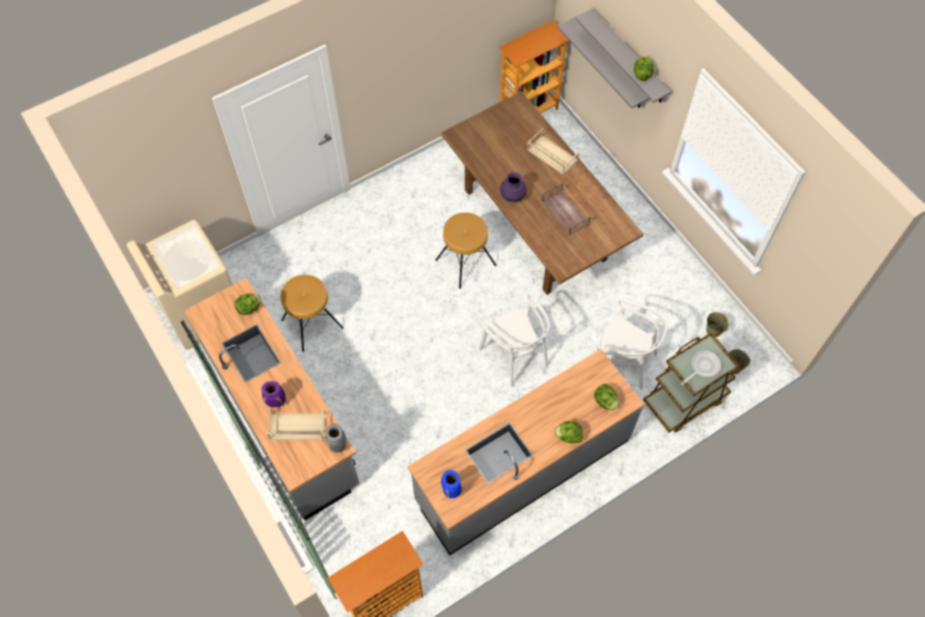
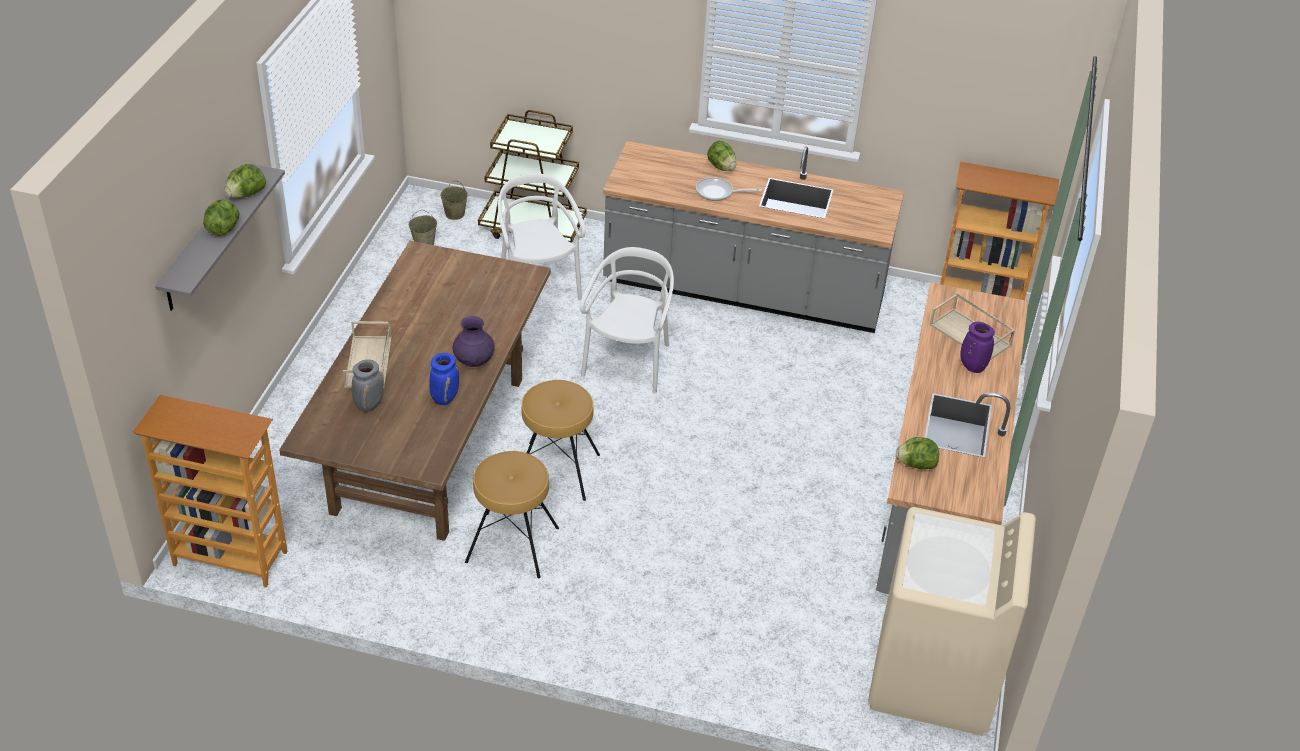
camera: 135 degrees left, 20 degrees down
(312, 323) = (807, 554): brown stool -> brown stool (512, 545)
(338, 445) = (942, 296): grey vase -> grey vase (369, 405)
(452, 490) = (870, 205): blue vase -> blue vase (444, 398)
(564, 212) = (449, 309): brown tray -> none
(605, 401) = (656, 162): lettuce -> lettuce (224, 229)
(609, 65) = (198, 309): grey shelf -> none
(703, 367) = (533, 137): frying pan -> frying pan (718, 193)

